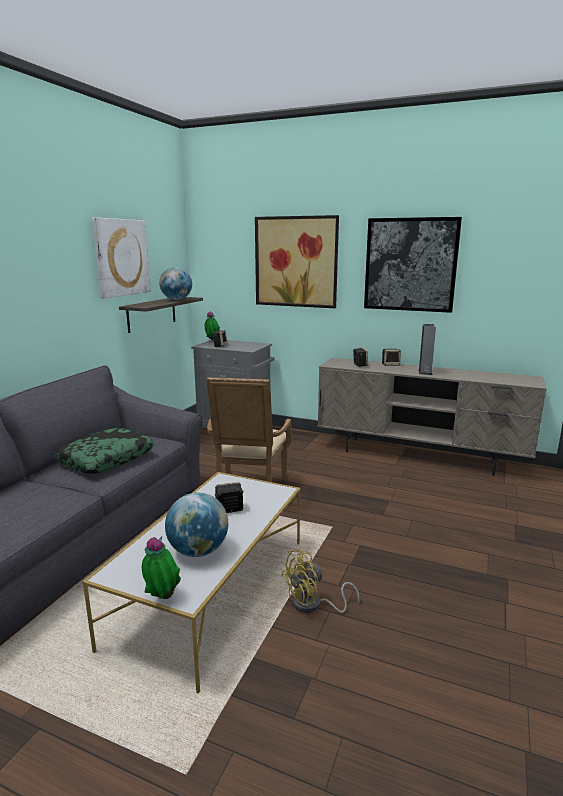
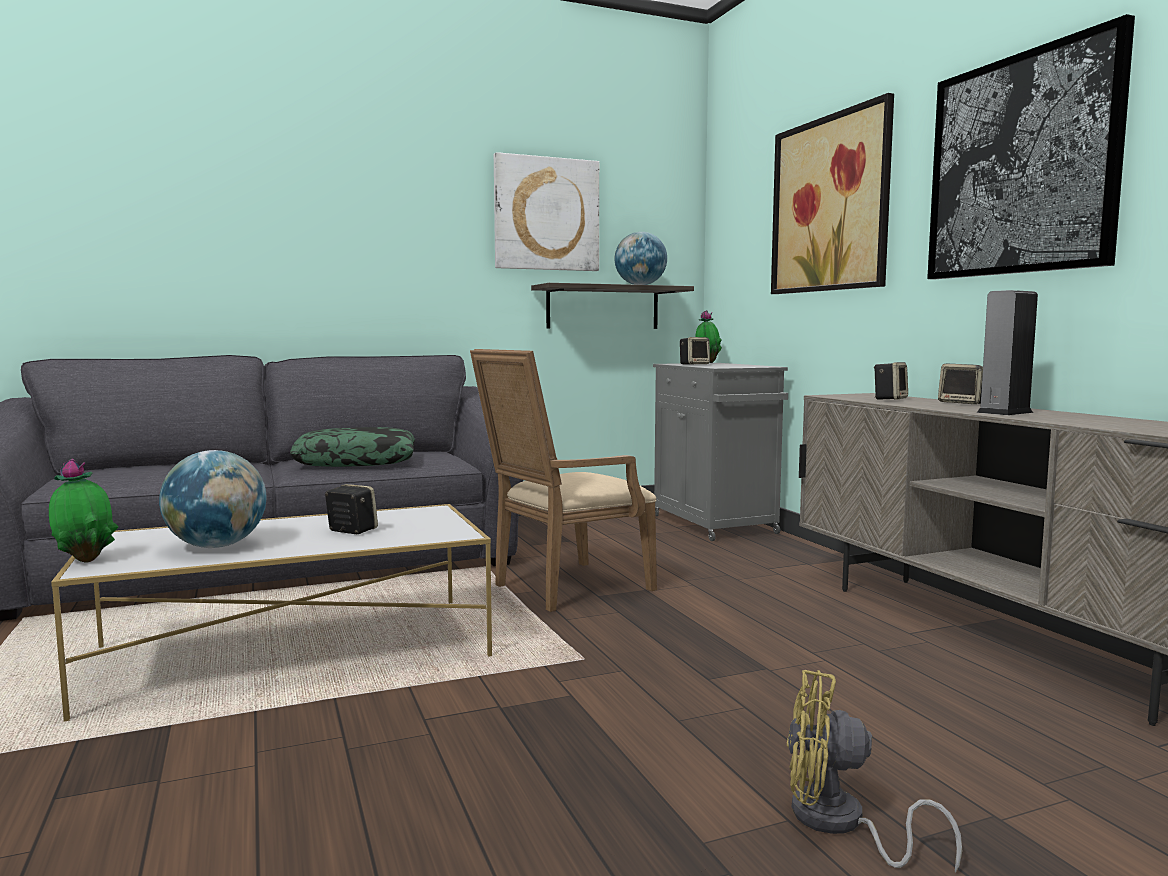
camera: 45 degrees right, 10 degrees down
(313, 605) = (343, 719): yellow fan -> yellow fan (839, 824)

